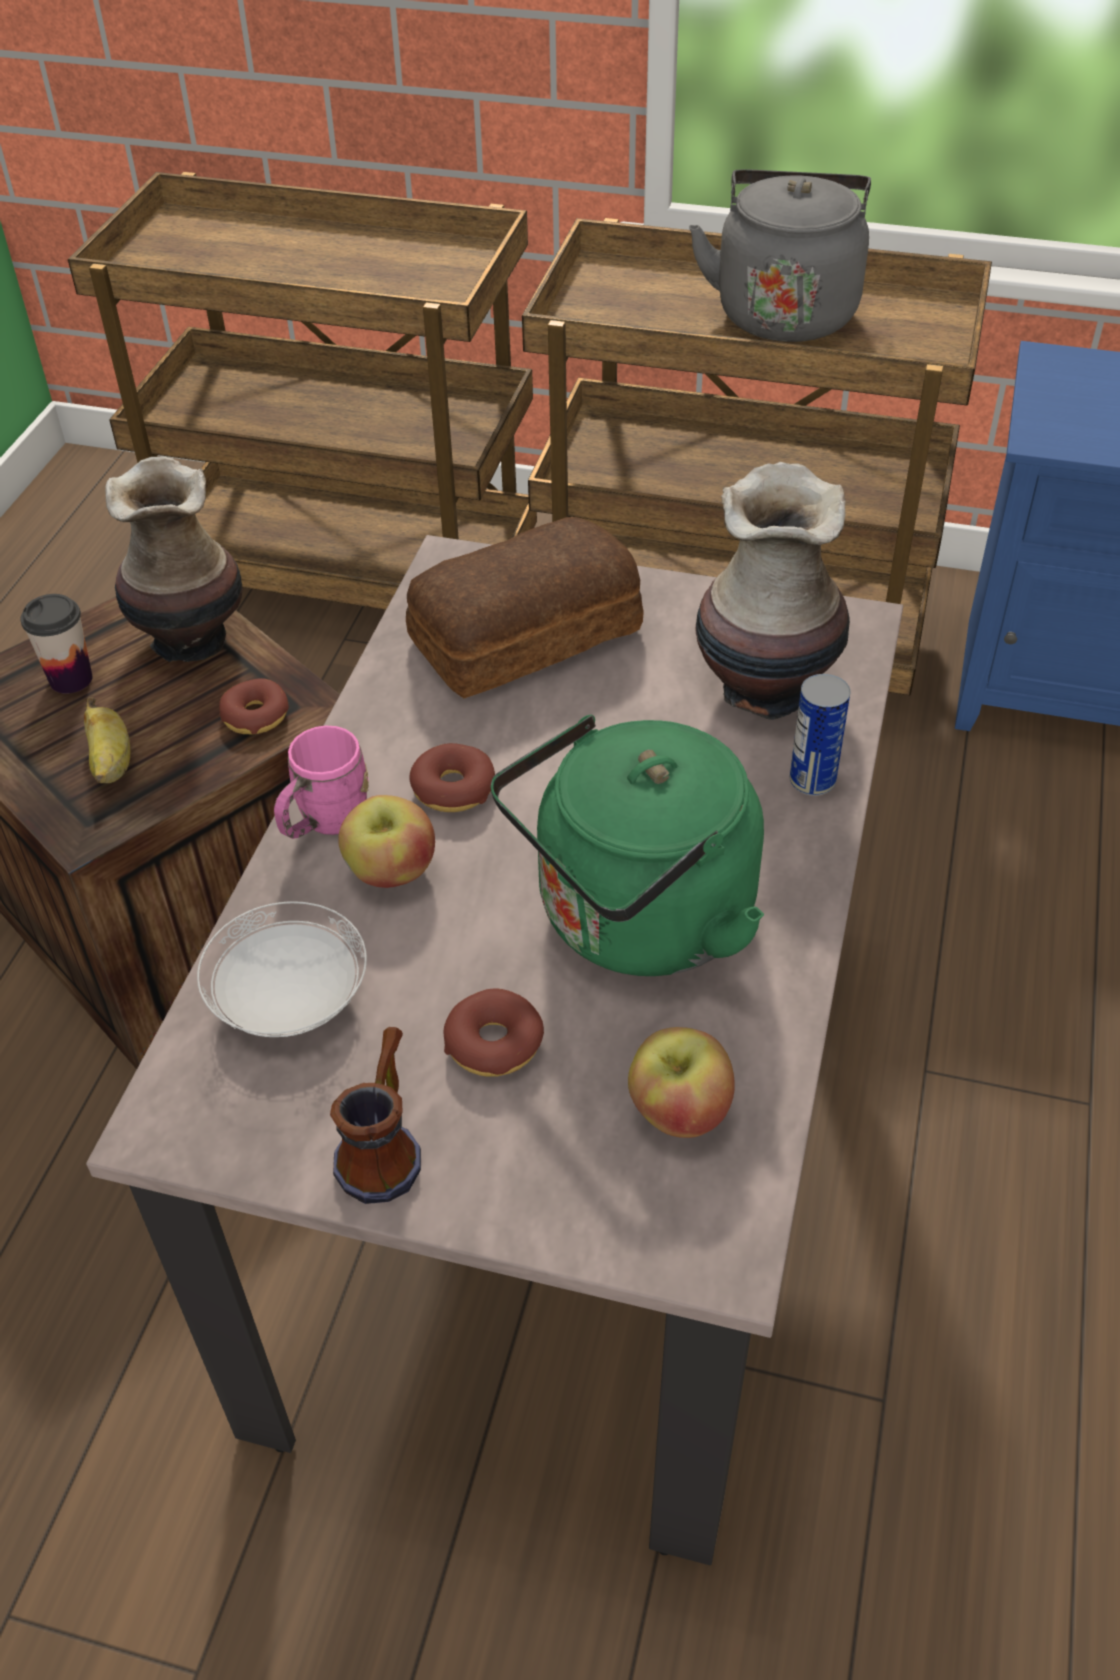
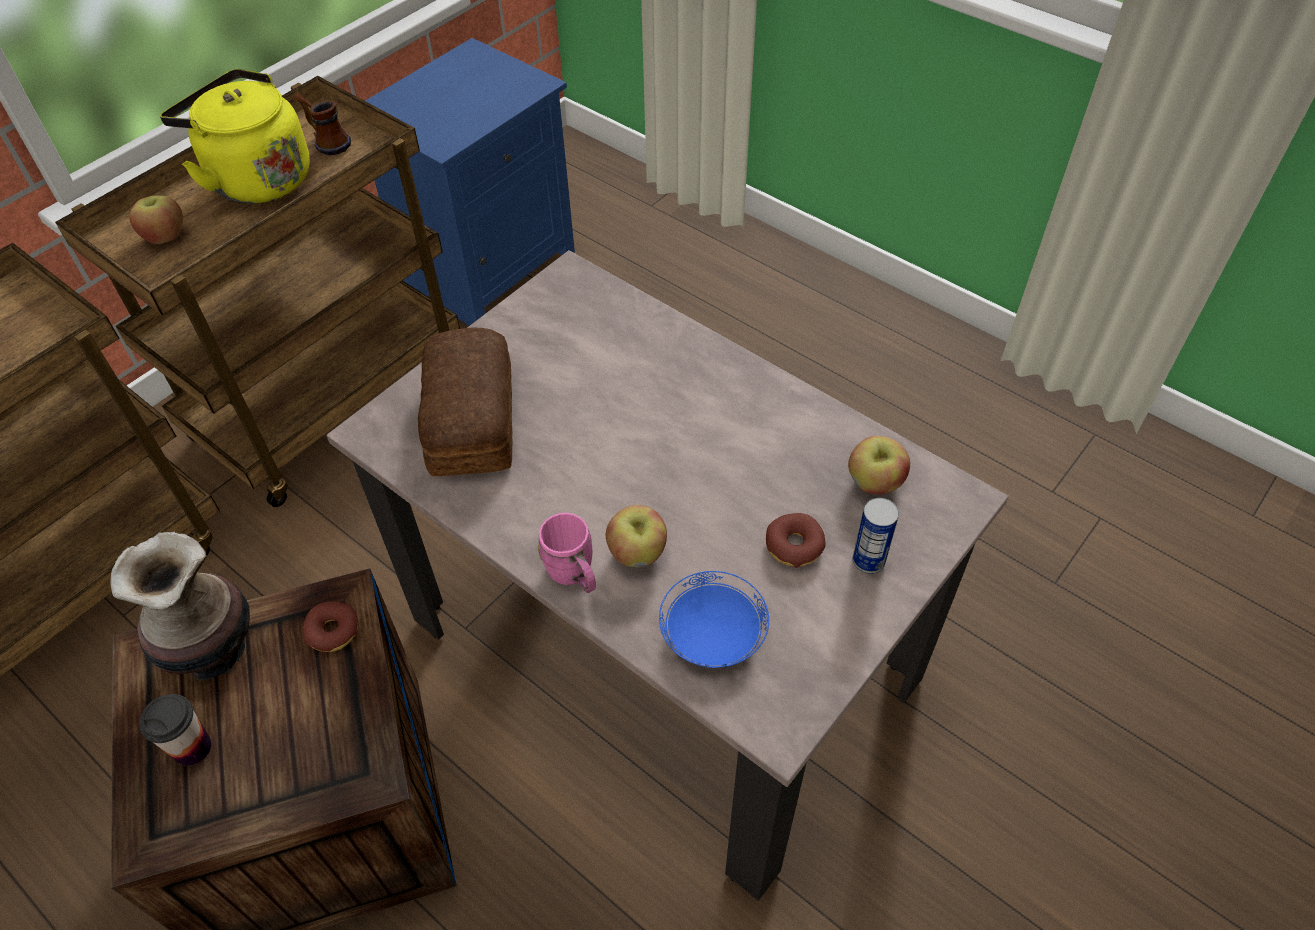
camera: 65 degrees left, 5 degrees up
(111, 763) = (313, 740): banana -> none
(290, 1000) = (713, 635): white plate -> blue plate
(385, 1145) = (842, 619): mug -> mug (326, 141)
(453, 789) = (585, 500): donut -> none
(635, 921) = (739, 453): green kettle -> none
(637, 297) = (165, 236): none -> apple
(764, 689) = (596, 331): vase -> none
(785, 312) = (256, 179): grey kettle -> yellow kettle
(812, 781) = (680, 341): can -> can (868, 561)

